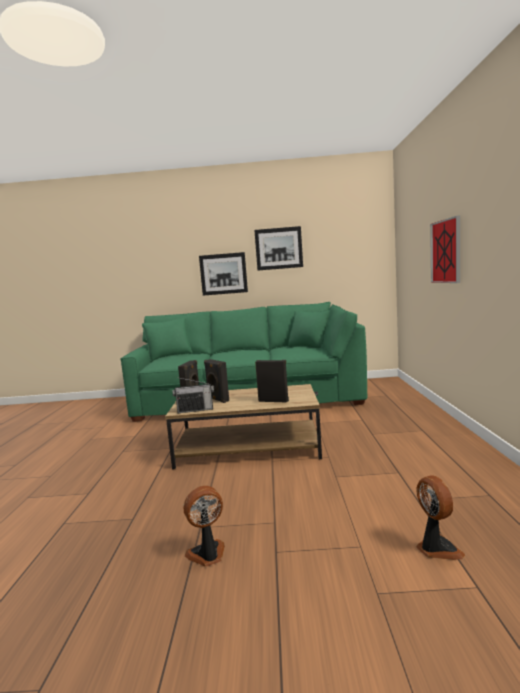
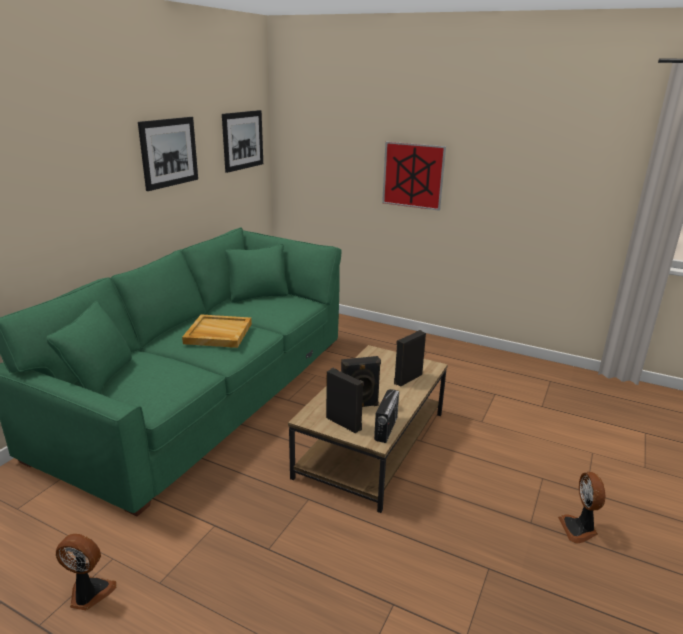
camera: 65 degrees left, 15 degrees up
(223, 274) = (100, 203): picture -> picture (243, 140)
(238, 352) = (217, 334): none -> beige tray
(436, 548) = (604, 427): fan -> fan (89, 594)

